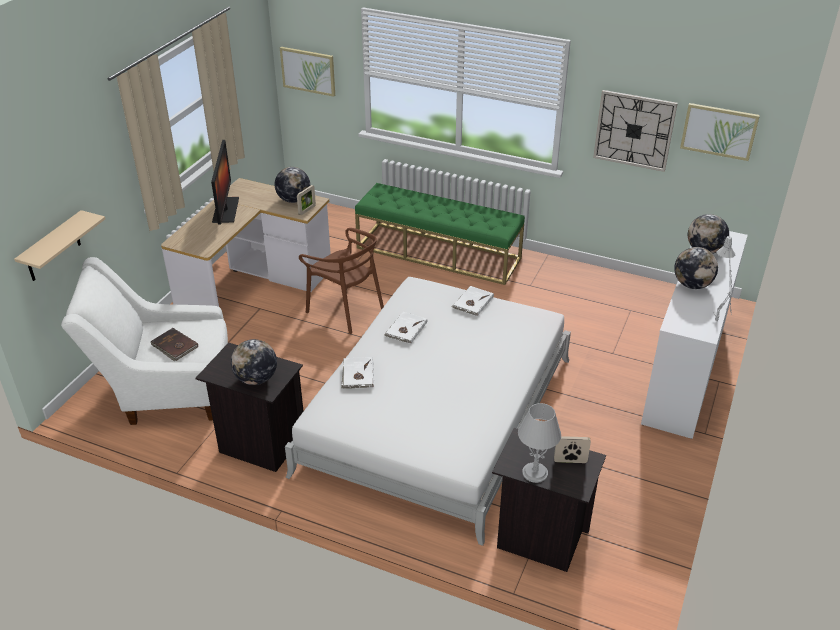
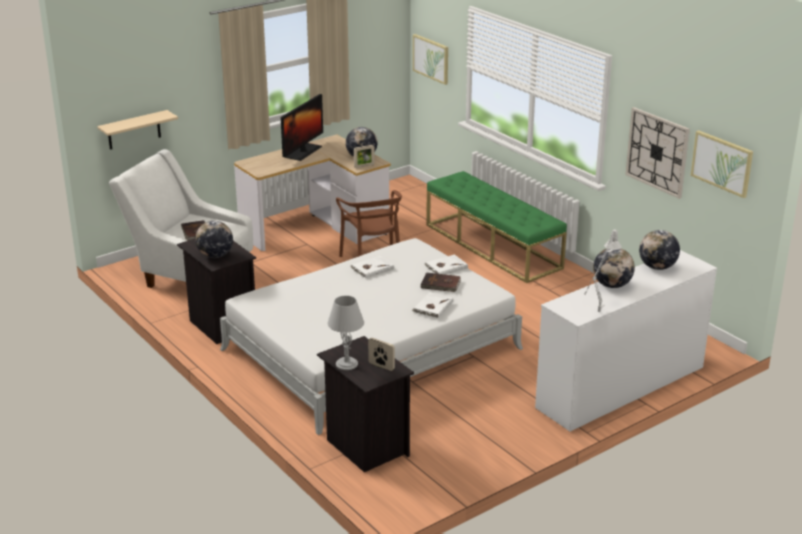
camera: 30 degrees right, 10 degrees down
(357, 375) = (302, 283): white book -> white book (432, 307)
(489, 326) = (440, 284): none -> brown book

